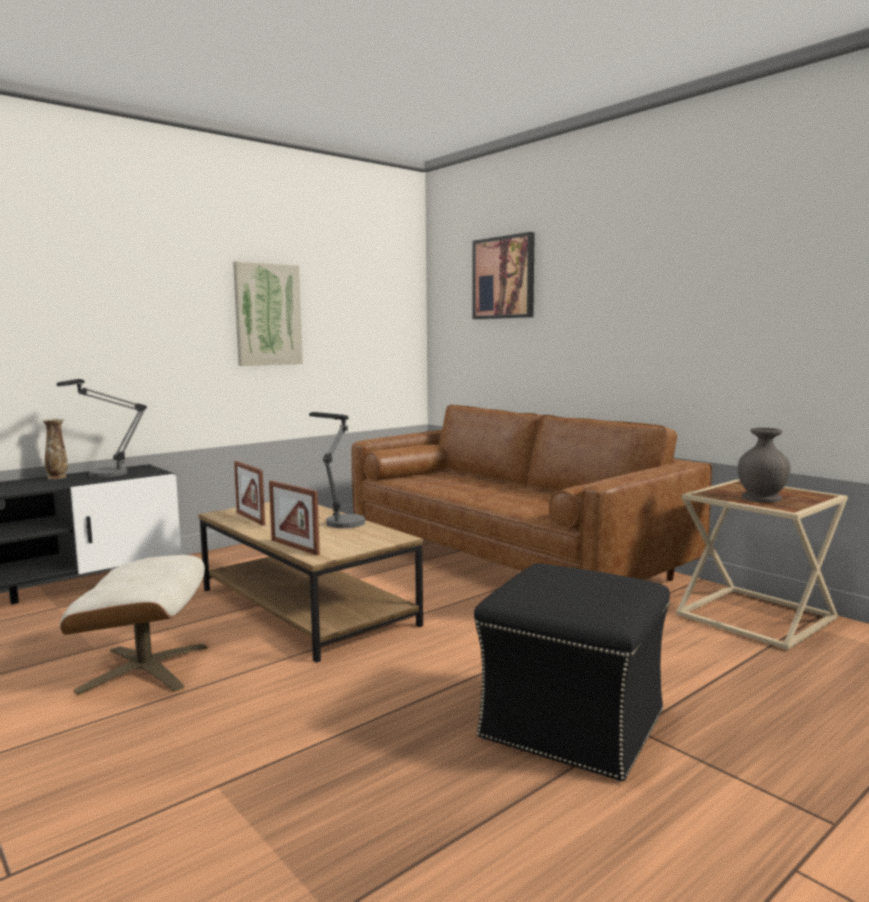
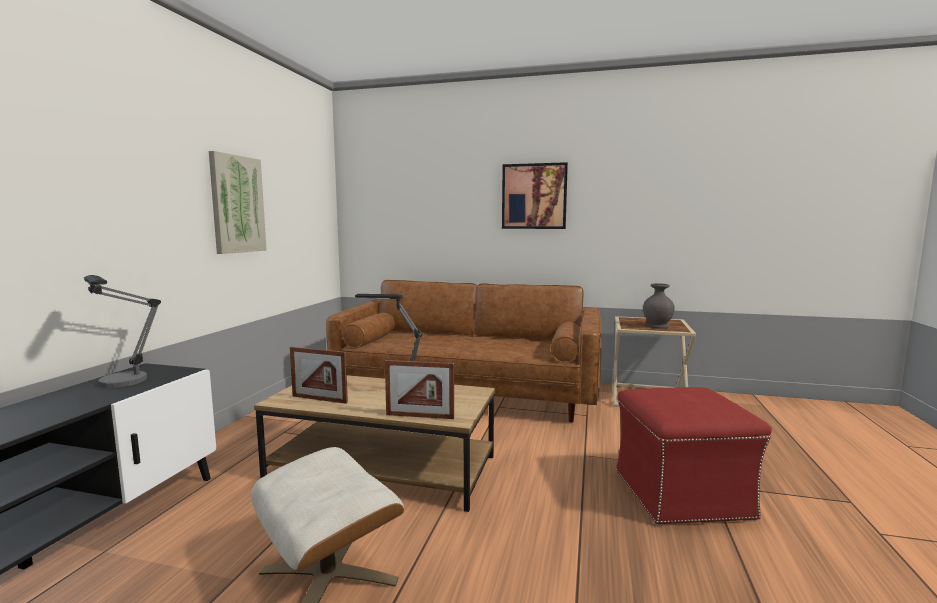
camera: 35 degrees left, 0 degrees up
(57, 477) = (59, 396): vase -> none
(504, 278) = (419, 181): picture -> picture (534, 196)
(570, 724) = (680, 494): black ottoman -> red ottoman

